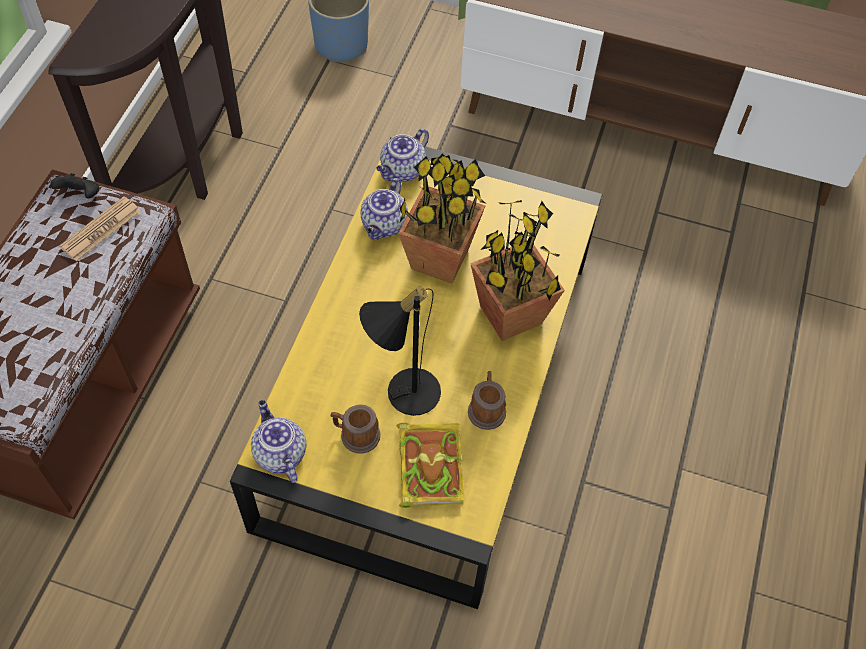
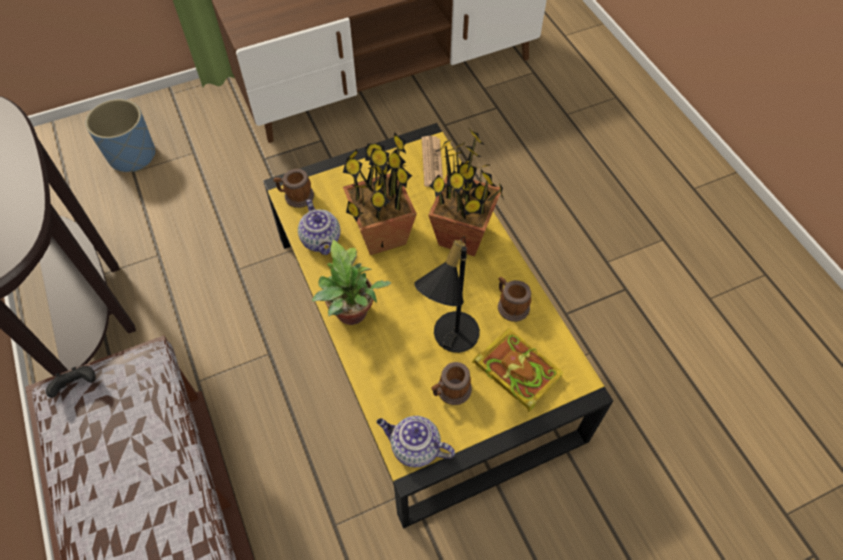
camera: 40 degrees left, 0 degrees up
(101, 229) = (124, 398): newspaper -> newspaper (432, 162)
(343, 308) = (352, 316): none -> potted plant
(402, 171) = (296, 196): teapot -> mug

